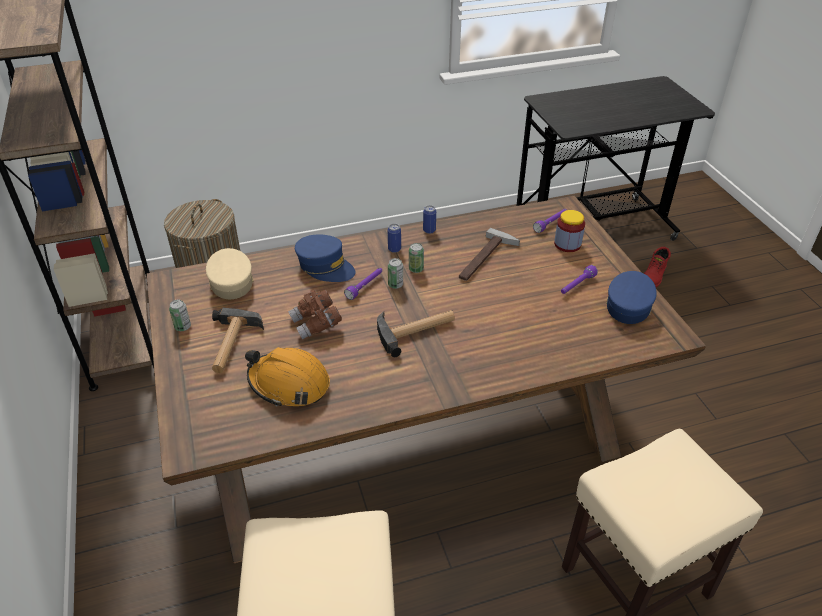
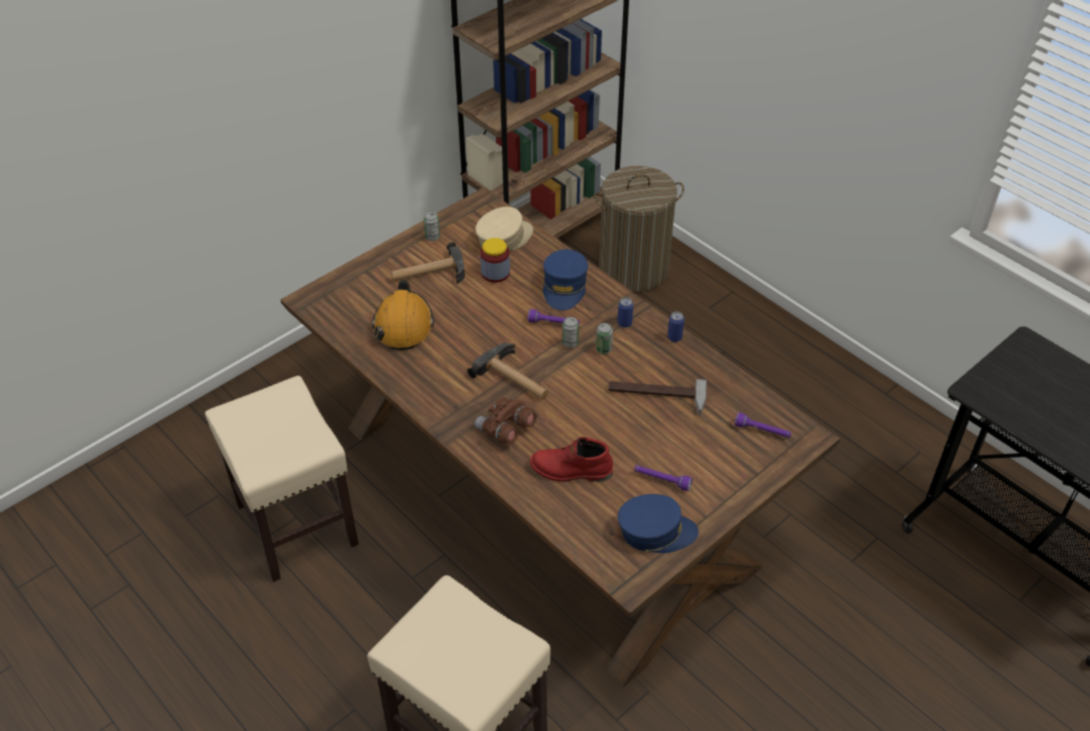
camera: 65 degrees right, 5 degrees up
(316, 324) = (483, 312): brown binoculars -> brown binoculars (505, 430)
(567, 244) = (732, 455): jar -> jar (495, 273)
(653, 277) = (977, 657): red boot -> red boot (570, 471)

